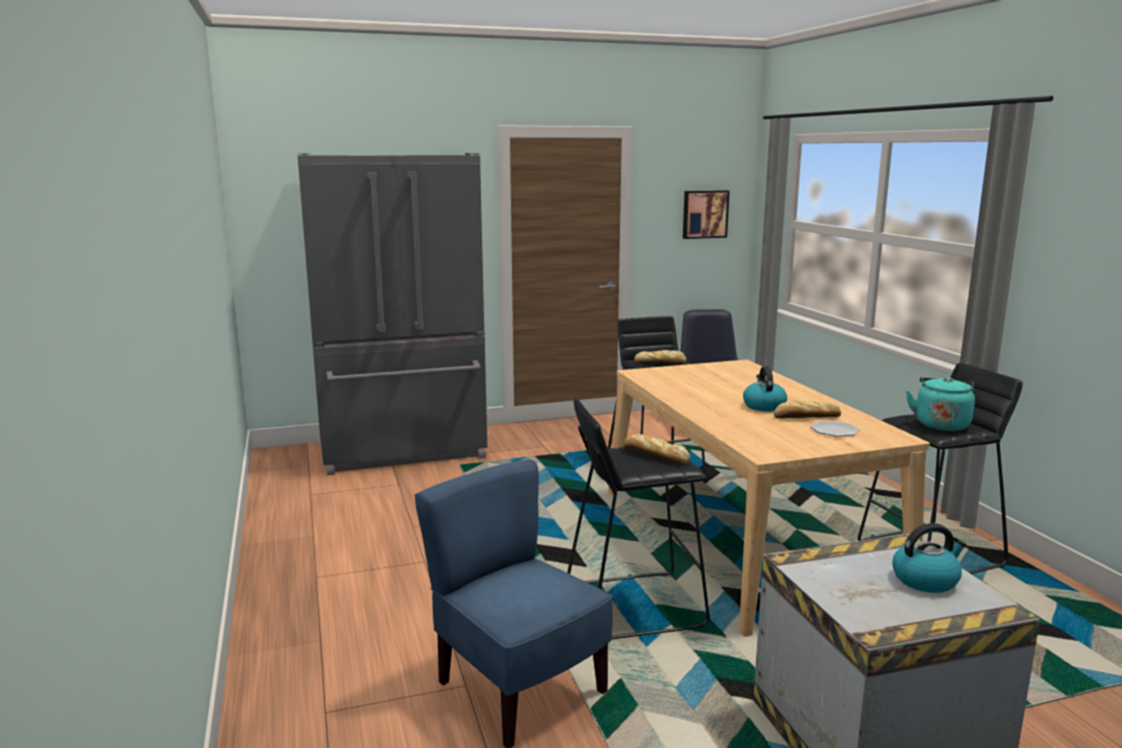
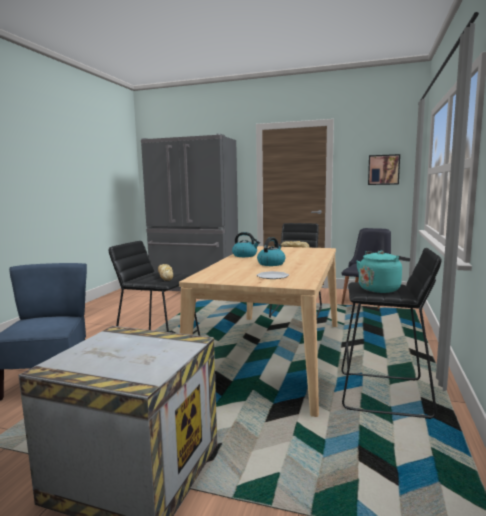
camera: 35 degrees right, 5 degrees down
(805, 417) = (278, 270): bread -> none
(926, 580) = (148, 358): kettle -> kettle (245, 255)

